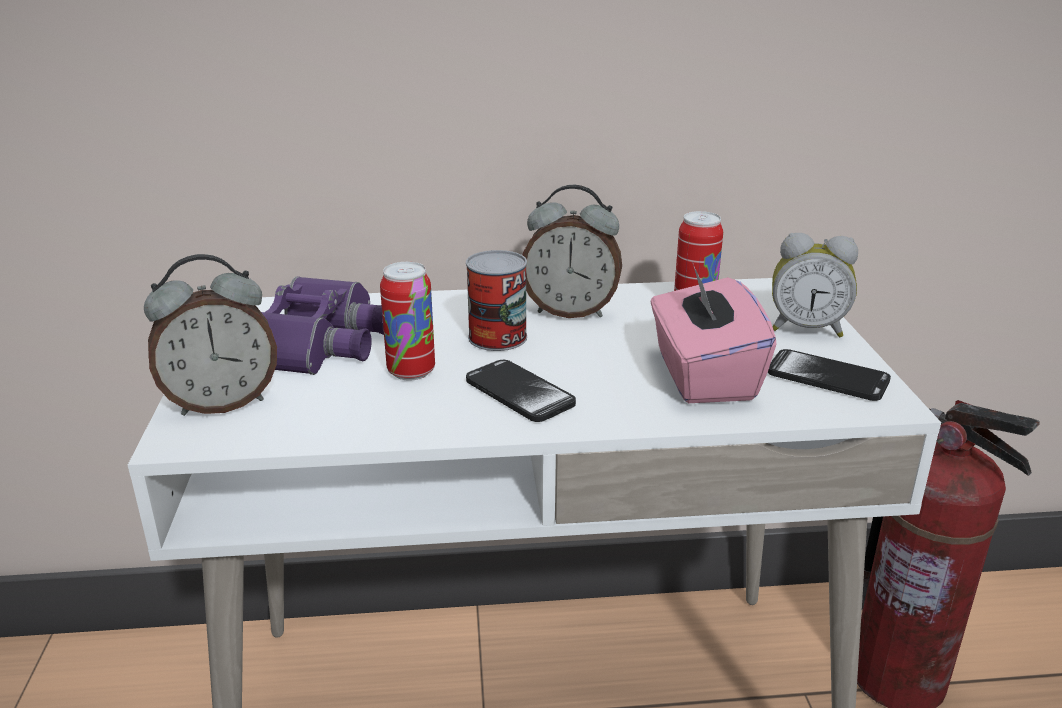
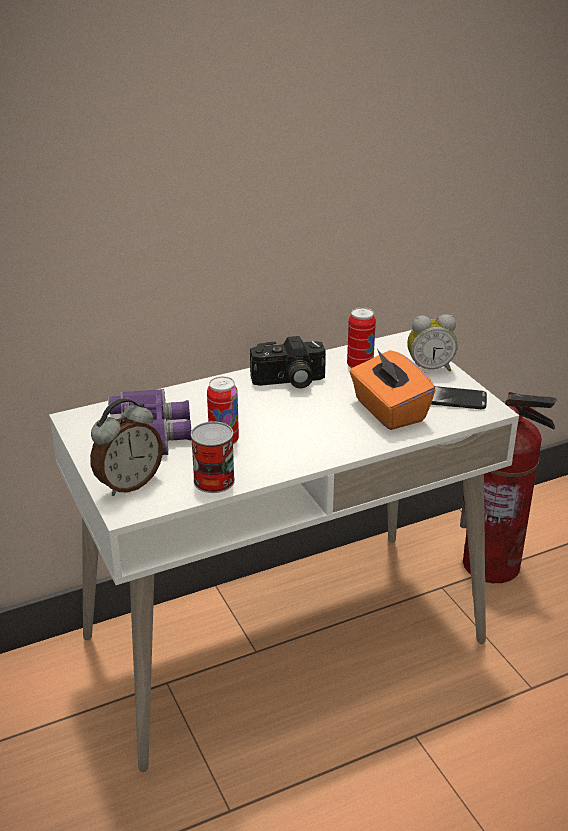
camera: 20 degrees left, 5 degrees up
(497, 337) = (257, 408): can -> can (214, 480)
(519, 393) = (296, 442): phone -> none
(571, 311) = (289, 381): alarm clock -> camera
(702, 375) = (388, 411): pink tissue box -> orange tissue box

